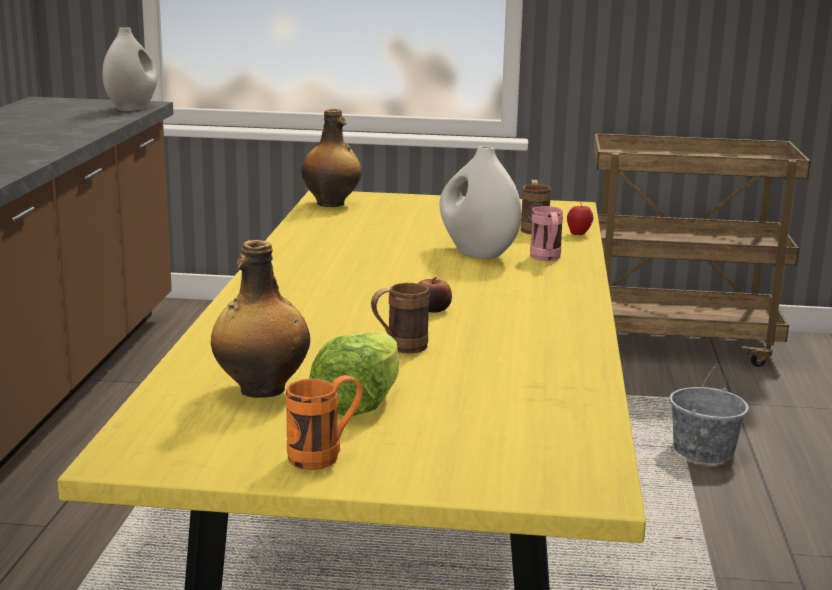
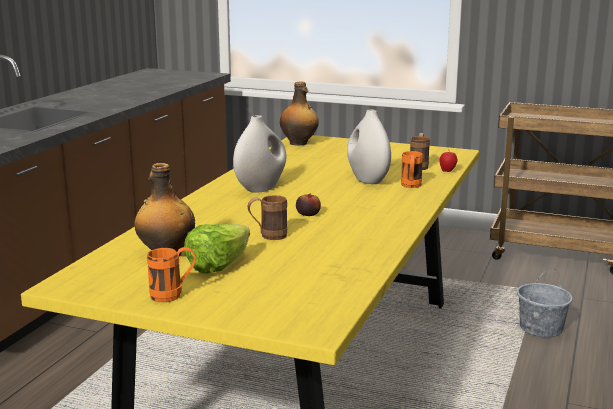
camera: 15 degrees right, 0 degrees up
(132, 108) = (201, 77): white vase -> white vase (260, 188)
(546, 259) = (411, 186): pink mug -> orange mug

